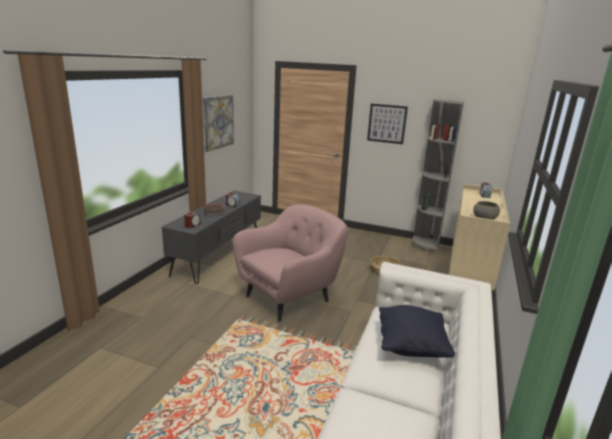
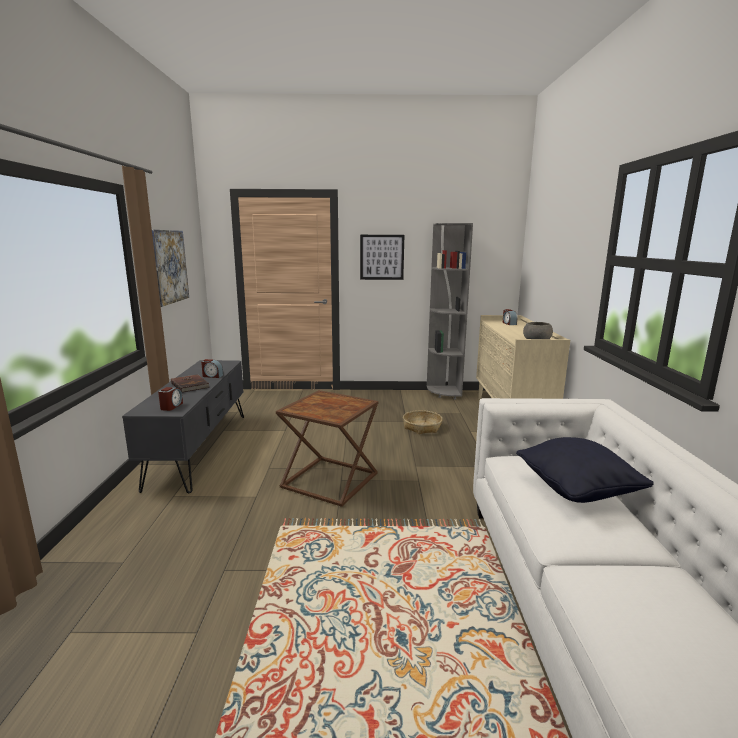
camera: 20 degrees left, 5 degrees down
(289, 297) = (331, 480): pink armchair -> brown side table

